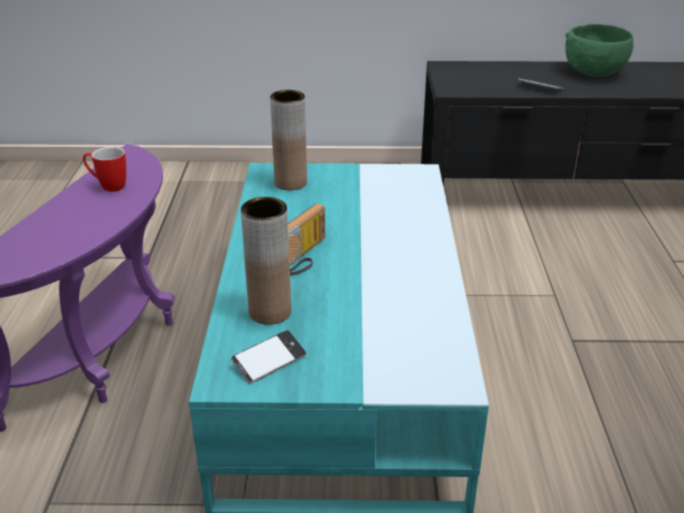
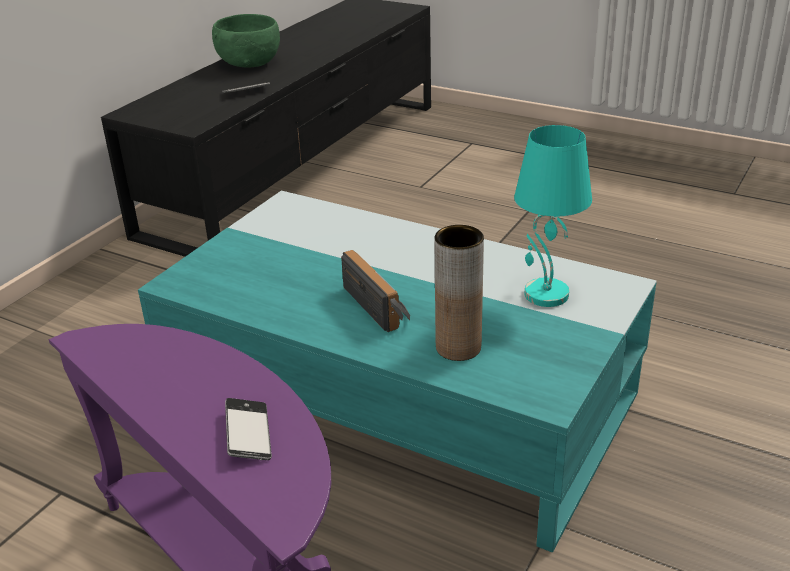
camera: 60 degrees left, 0 degrees up
(108, 186) = (158, 371): mug -> none
(269, 361) = (537, 367): phone -> phone (248, 435)
(290, 183) = (221, 275): brown vase -> none
(392, 336) = (544, 294): none -> turquoise table lamp

